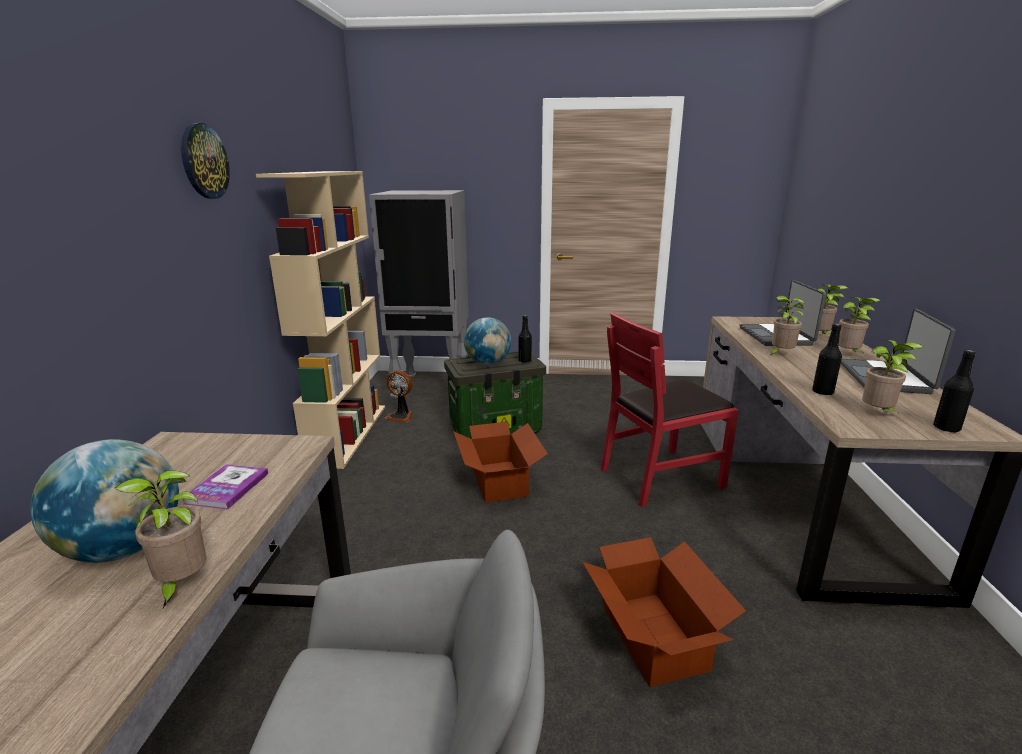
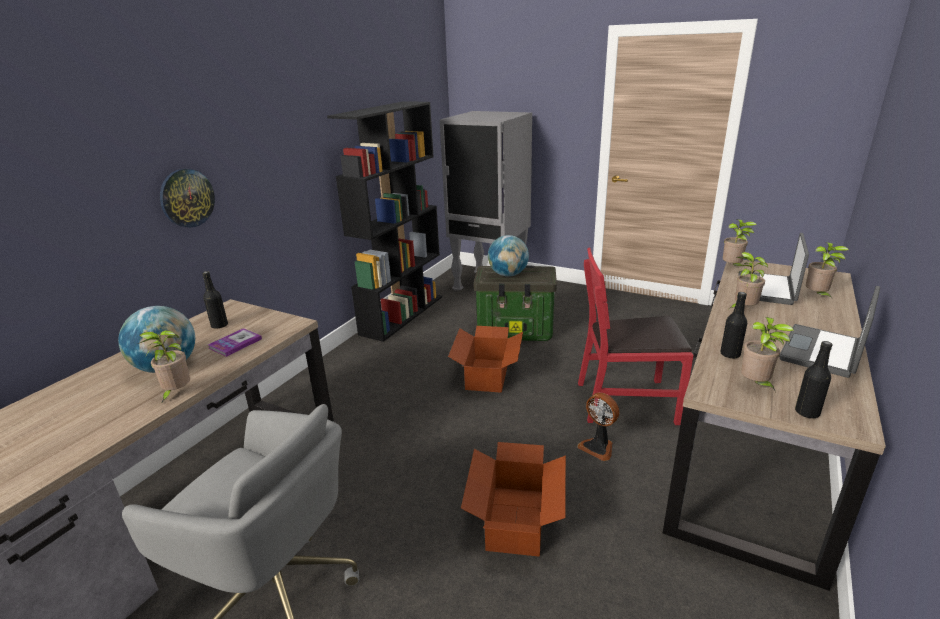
camera: 25 degrees right, 5 degrees up
(204, 161) = (281, 113): wall clock -> wall clock (187, 198)
(348, 434) = (402, 314): beige bookcase -> black bookcase
(401, 416) = (449, 307): fan -> fan (598, 447)
(525, 361) = (541, 276): black bottle -> black bottle (219, 325)
(849, 354) = (820, 321): potted plant -> potted plant (732, 267)

